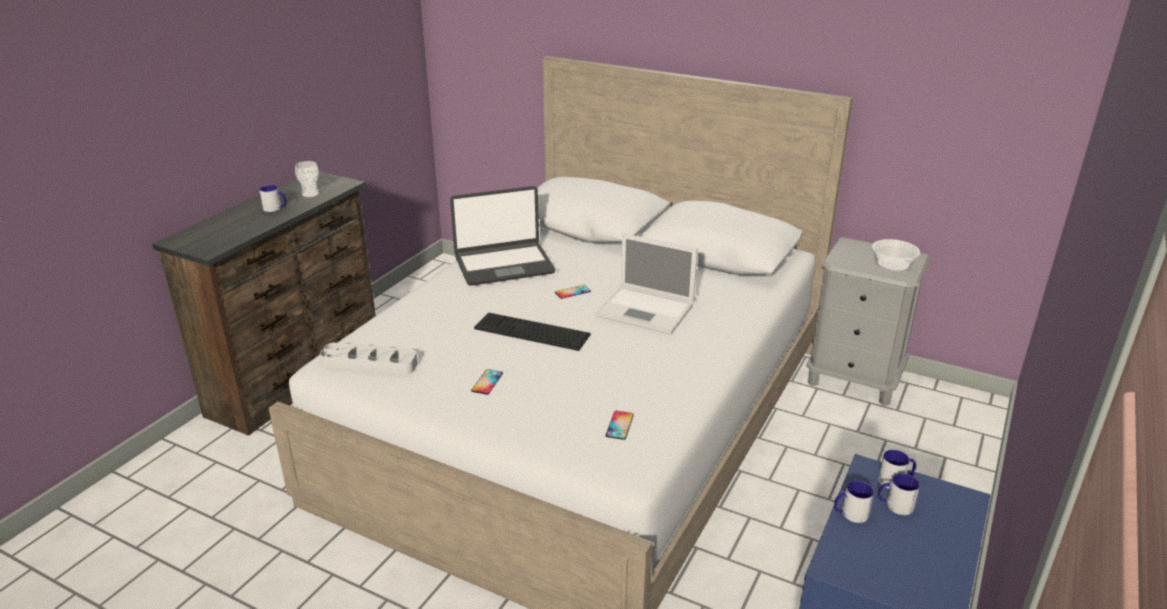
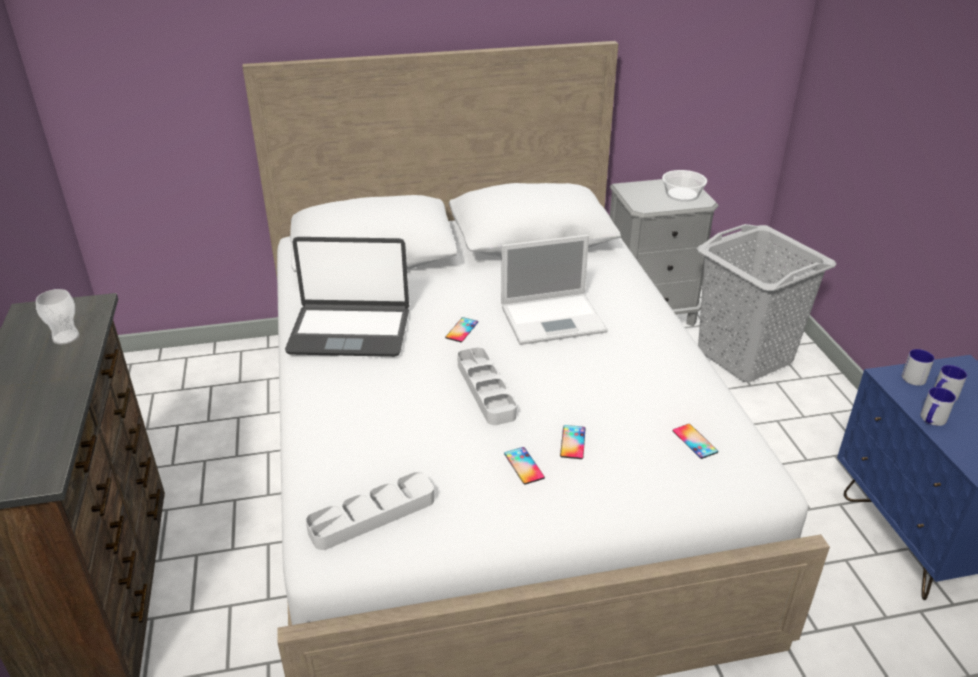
camera: 40 degrees left, 5 degrees up
(275, 208) = (45, 376): mug -> none
(504, 265) = (350, 331): laptop -> laptop turned 60 degrees clockwise
(532, 331) = (485, 390): keyboard -> grey tray
(537, 385) = (572, 442): none -> phone
(900, 450) = (744, 357): none -> grey laundry basket

